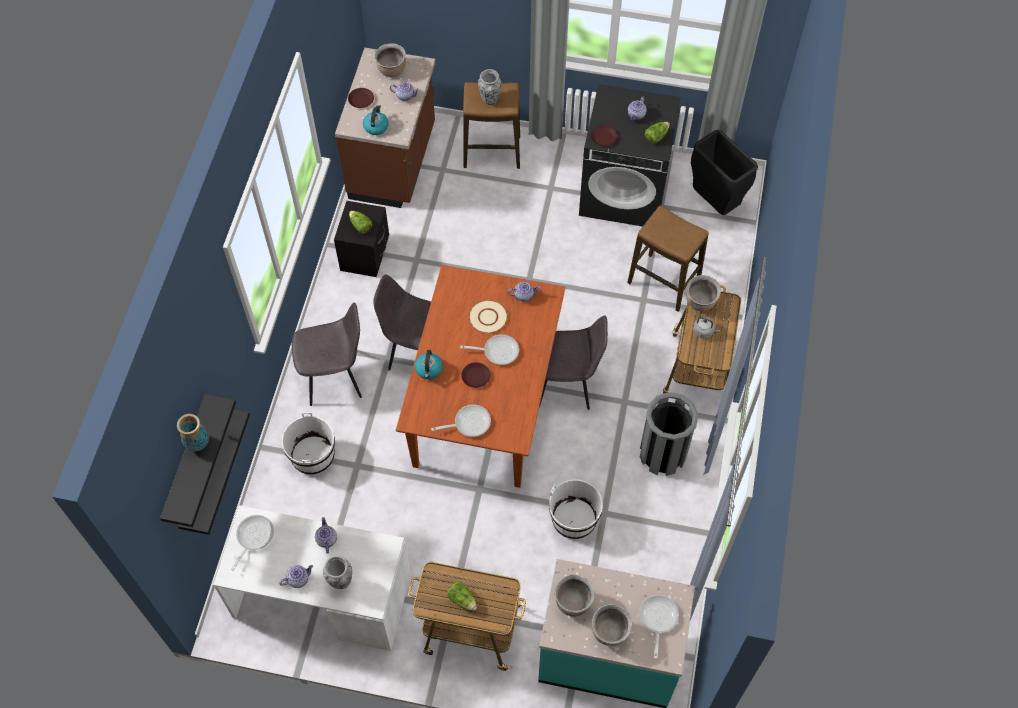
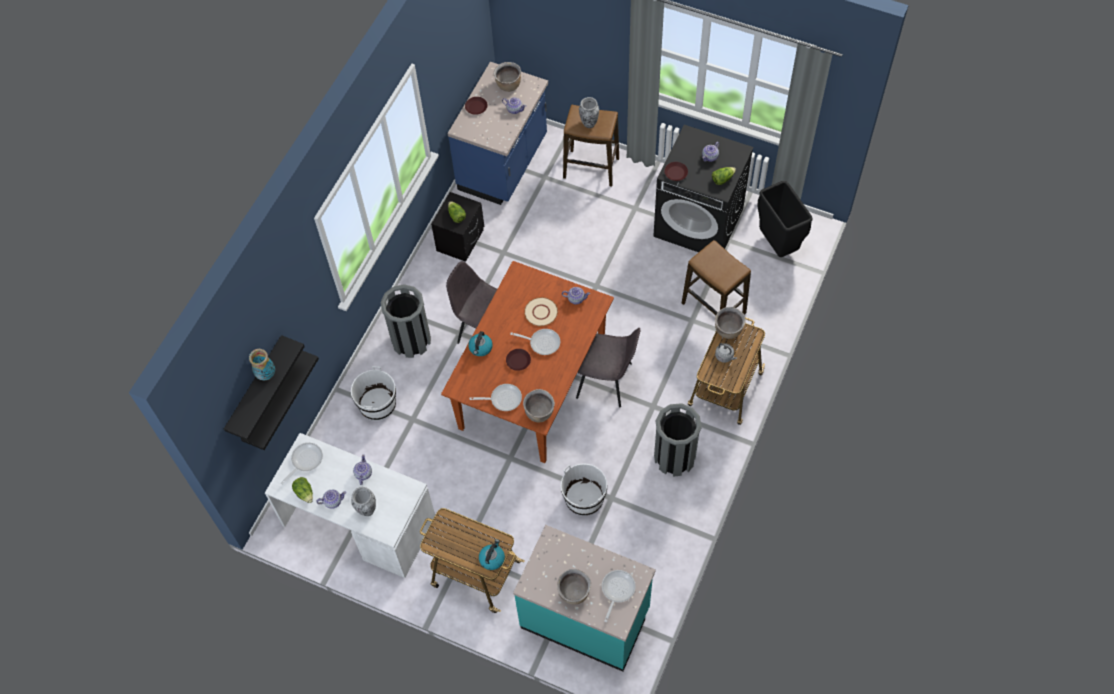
camera: 15 degrees right, 0 degrees up
(335, 376) = (411, 340): grey chair -> grey trash can
(376, 126) = (483, 132): kettle -> kettle (492, 558)
(394, 163) = (504, 164): brown counter -> blue counter
(462, 599) = (463, 543): lettuce -> lettuce (305, 493)
(573, 602) = (550, 563): brown cooking pot -> brown cooking pot (539, 413)

